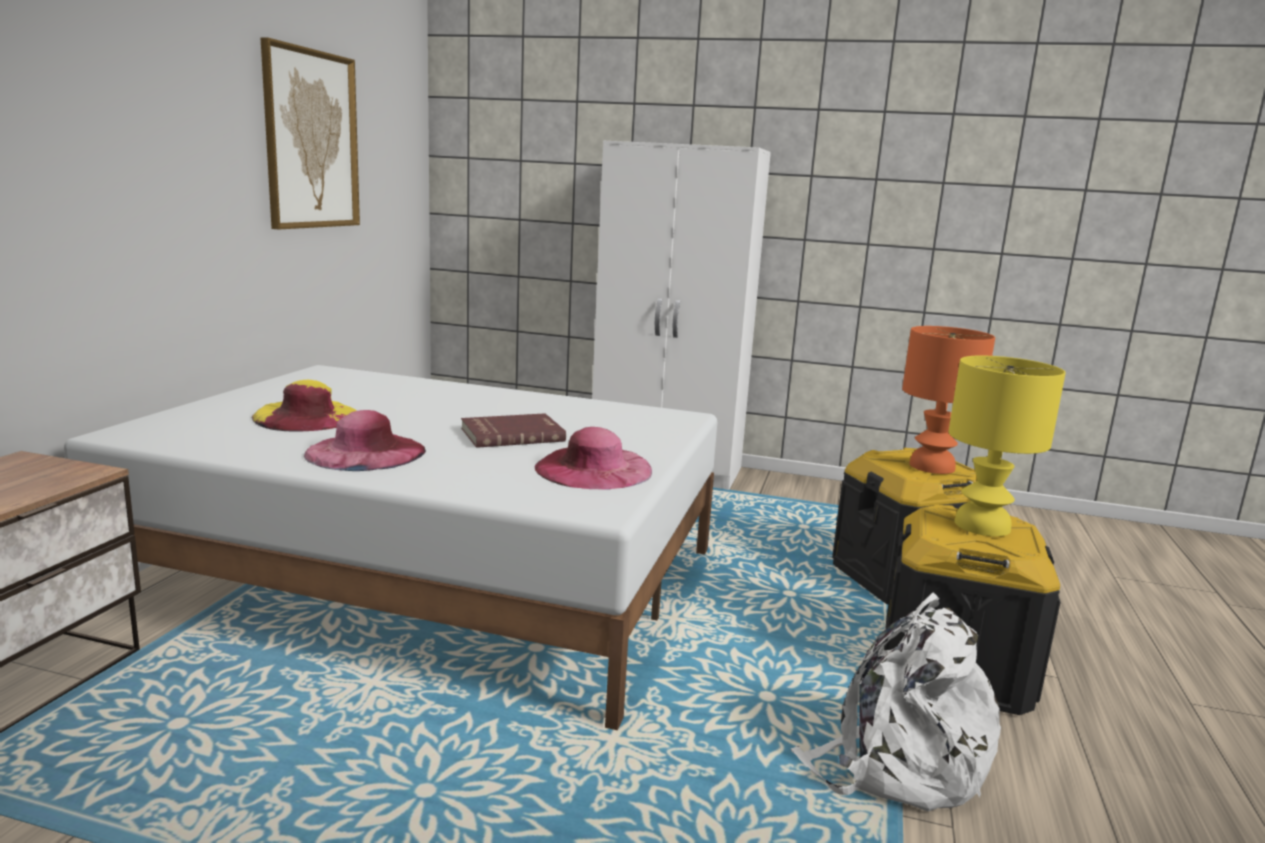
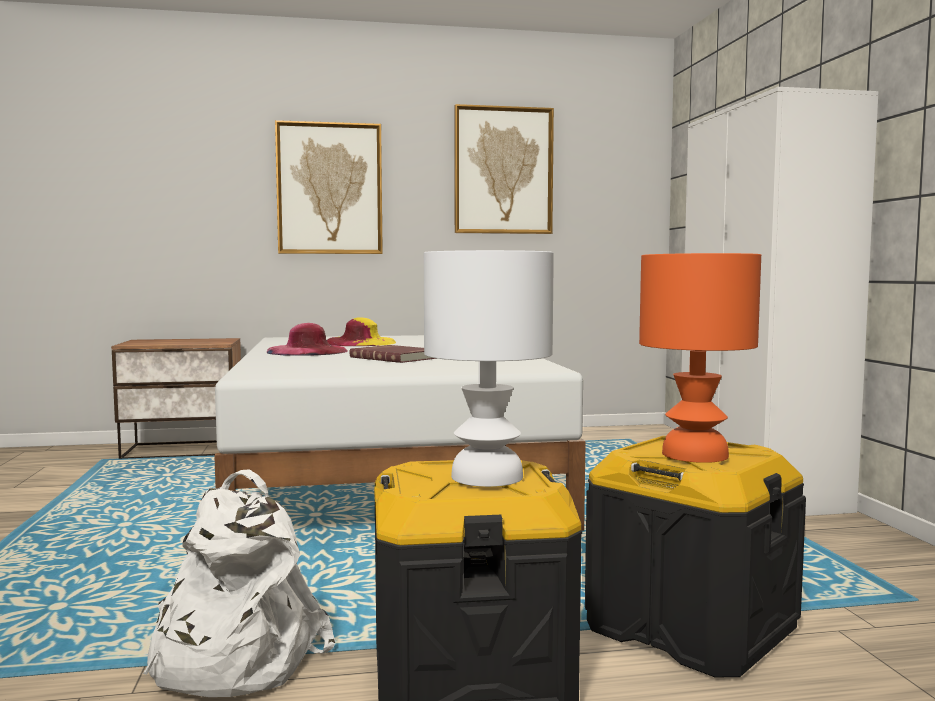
camera: 65 degrees right, 10 degrees down
(120, 161) = (329, 189): none -> picture
(593, 469) = (343, 369): pink hat -> none
(983, 525) = (488, 477): yellow table lamp -> white table lamp

